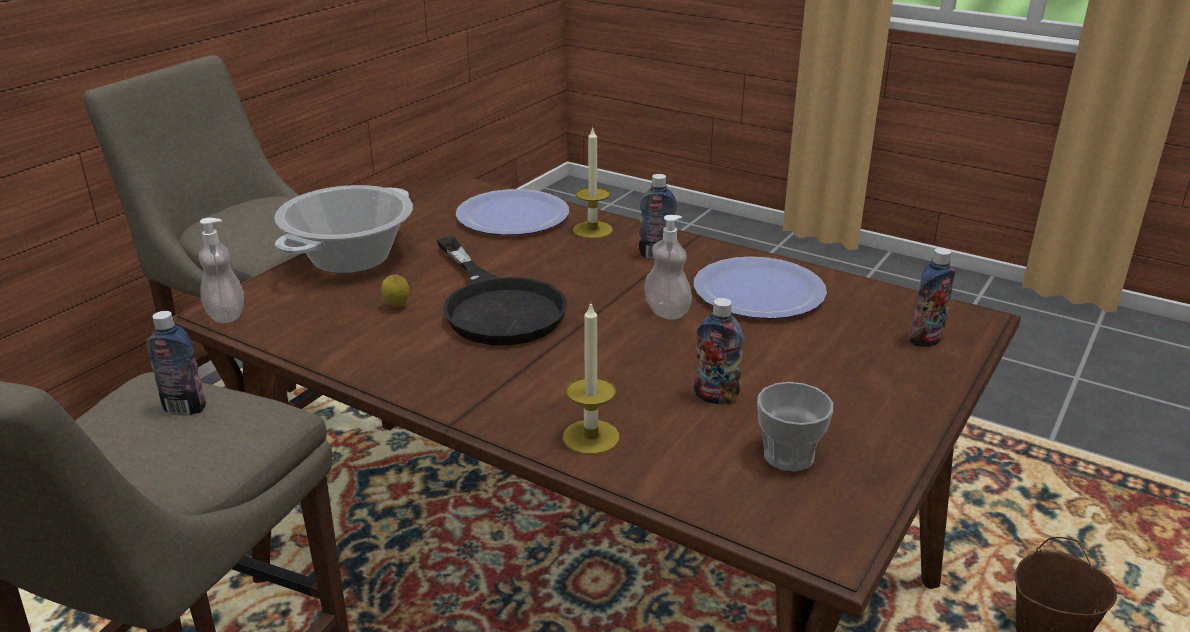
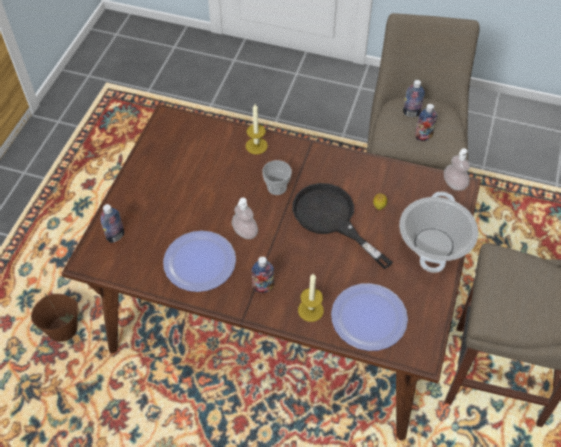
camera: 165 degrees right, 25 degrees up
(715, 397) = (212, 177): bottle -> bottle (411, 113)
(788, 456) = (181, 151): cup -> cup (277, 187)

